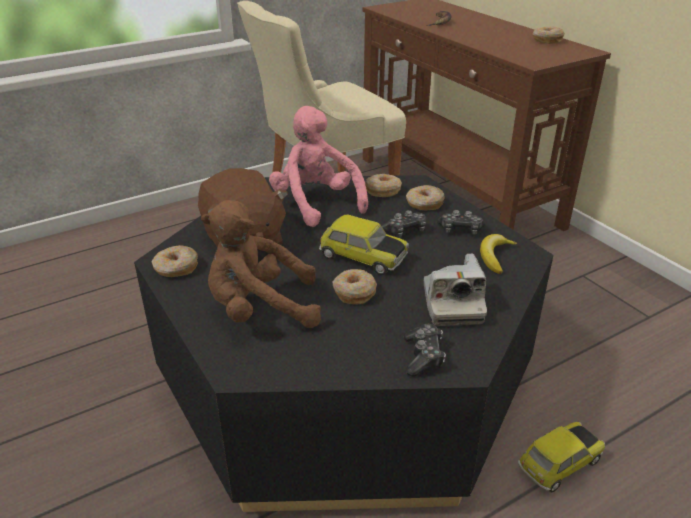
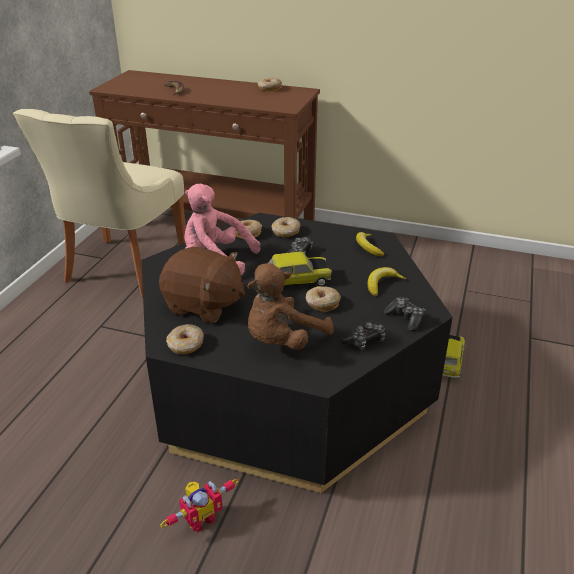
camera: 40 degrees left, 0 degrees up
(123, 457) = (200, 518): none -> toy robot
(452, 304) = (382, 284): camera -> banana
(460, 230) = (328, 239): game controller -> game controller (365, 341)

